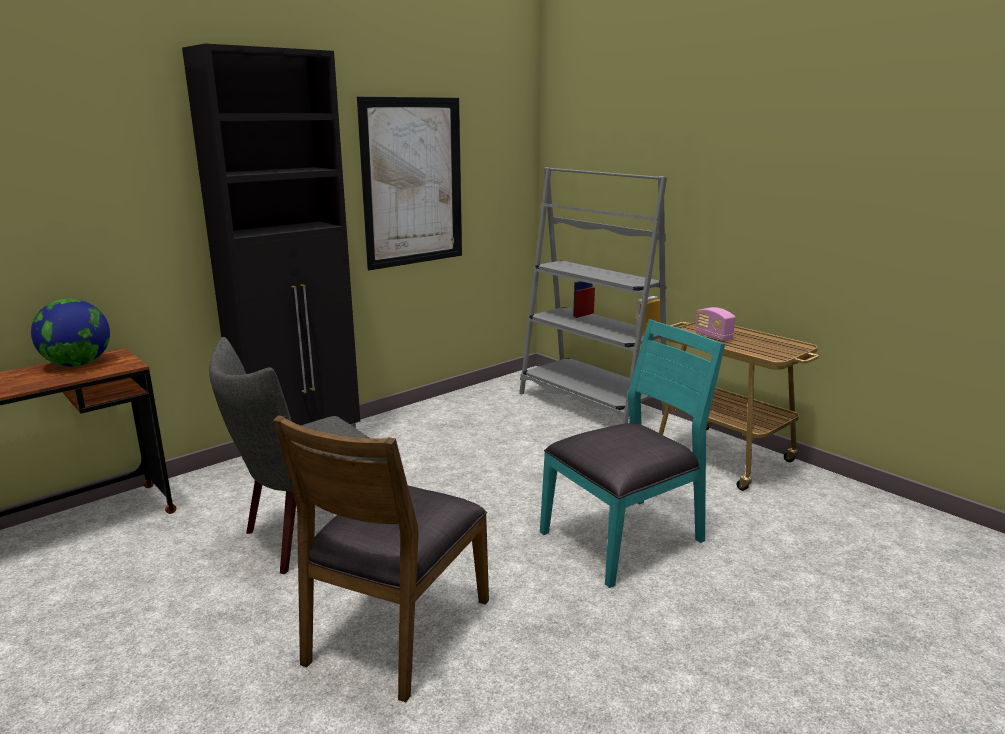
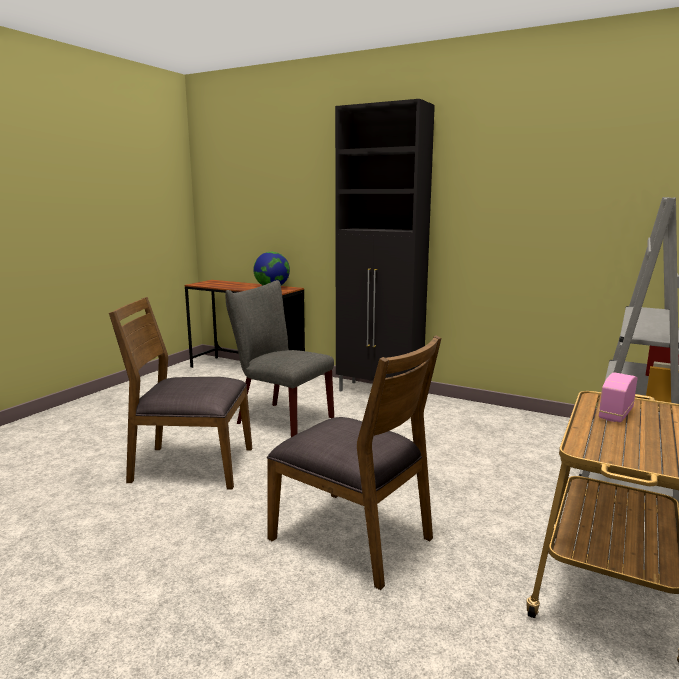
camera: 70 degrees right, 5 degrees down
(413, 182) = (524, 208): picture -> none
(624, 537) = (353, 537): turquoise chair -> brown chair

